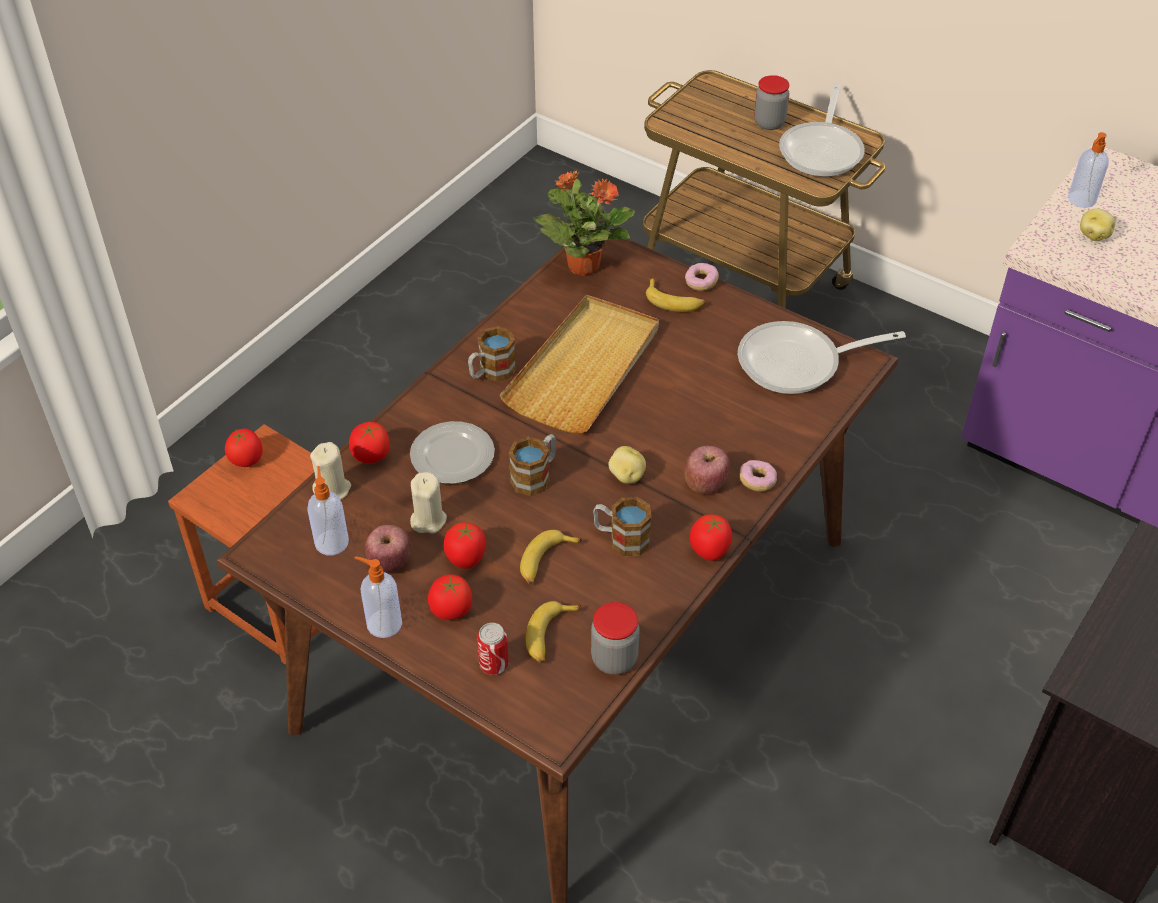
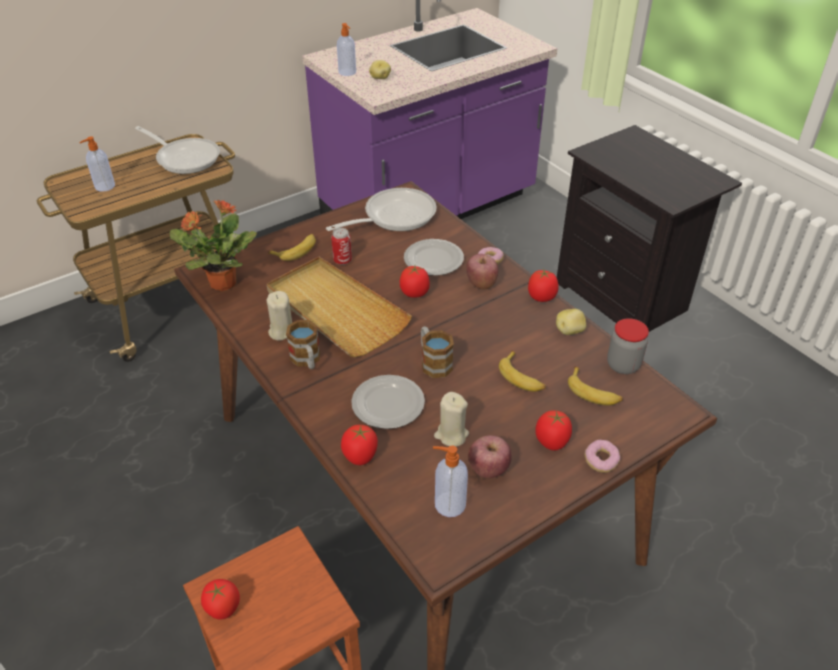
camera: 70 degrees left, 5 degrees down
(332, 489) = (386, 491): beige candle -> beige candle (281, 331)
(383, 623) = (552, 487): soap dispenser -> soap dispenser (104, 187)
(466, 558) = (501, 421): tomato -> tomato (414, 293)
(493, 664) = (612, 429): can -> can (342, 260)
(621, 538) = (515, 334): mug -> none
(626, 476) = (456, 317): potato -> potato (570, 331)
(701, 282) = (286, 234): donut -> donut (601, 461)
(728, 426) = (433, 260): none -> plate
(769, 123) = (133, 170): jar -> none
(798, 364) = (393, 216): frying pan -> frying pan turned 135 degrees counterclockwise

